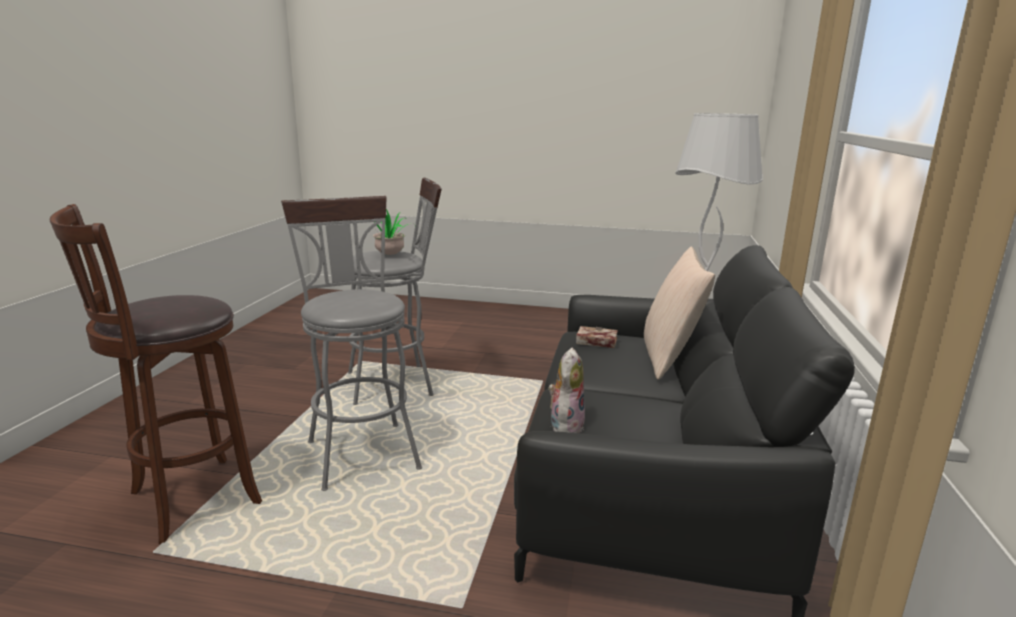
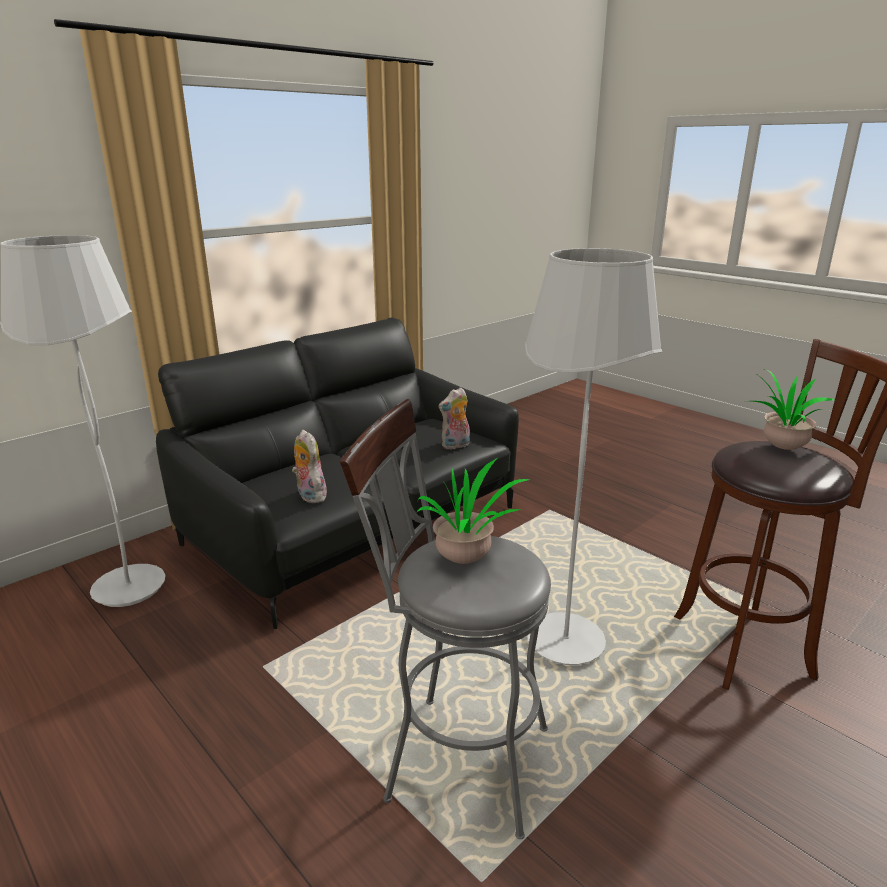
camera: 145 degrees left, 5 degrees up
(158, 313) = (780, 447): none -> potted plant
(360, 449) = (565, 643): grey stool -> white floor lamp
(594, 342) = (309, 496): book -> plush toy
(669, 358) = (281, 468): beige pillow -> none

